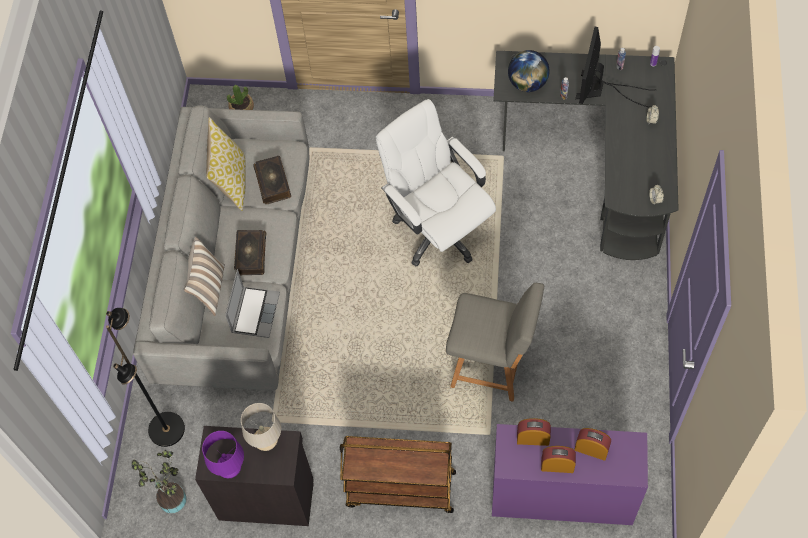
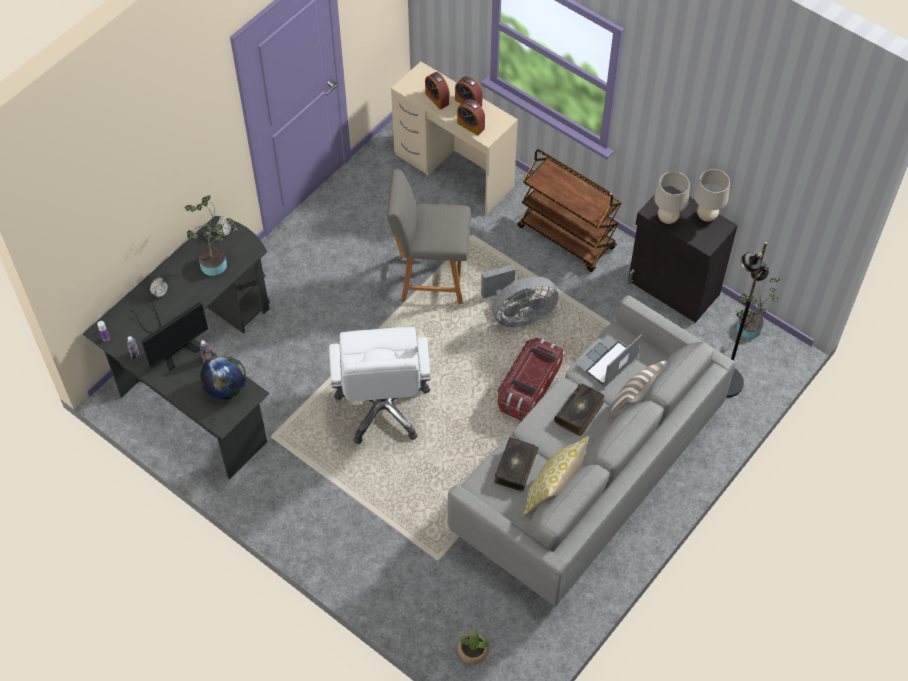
camera: 150 degrees left, 5 degrees down
(230, 469) = (706, 217): purple table lamp -> beige table lamp
(332, 317) = (529, 389): none -> storage box
(389, 379) = (518, 314): none -> grey fan
(492, 366) = (430, 277): grey chair -> grey chair turned 45 degrees counterclockwise
(562, 495) = (454, 171): purple desk -> beige desk
(632, 169) = (217, 264): none -> potted plant

